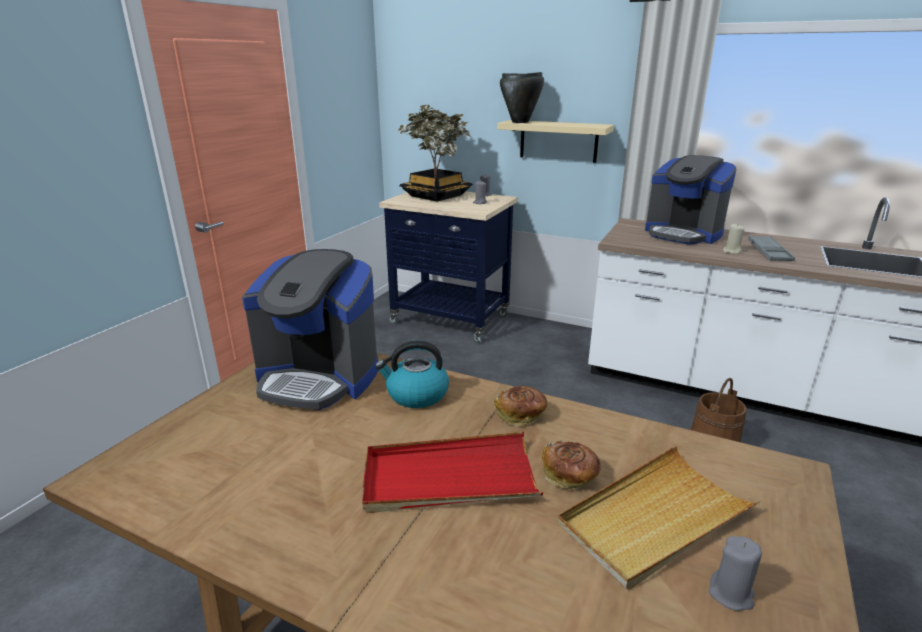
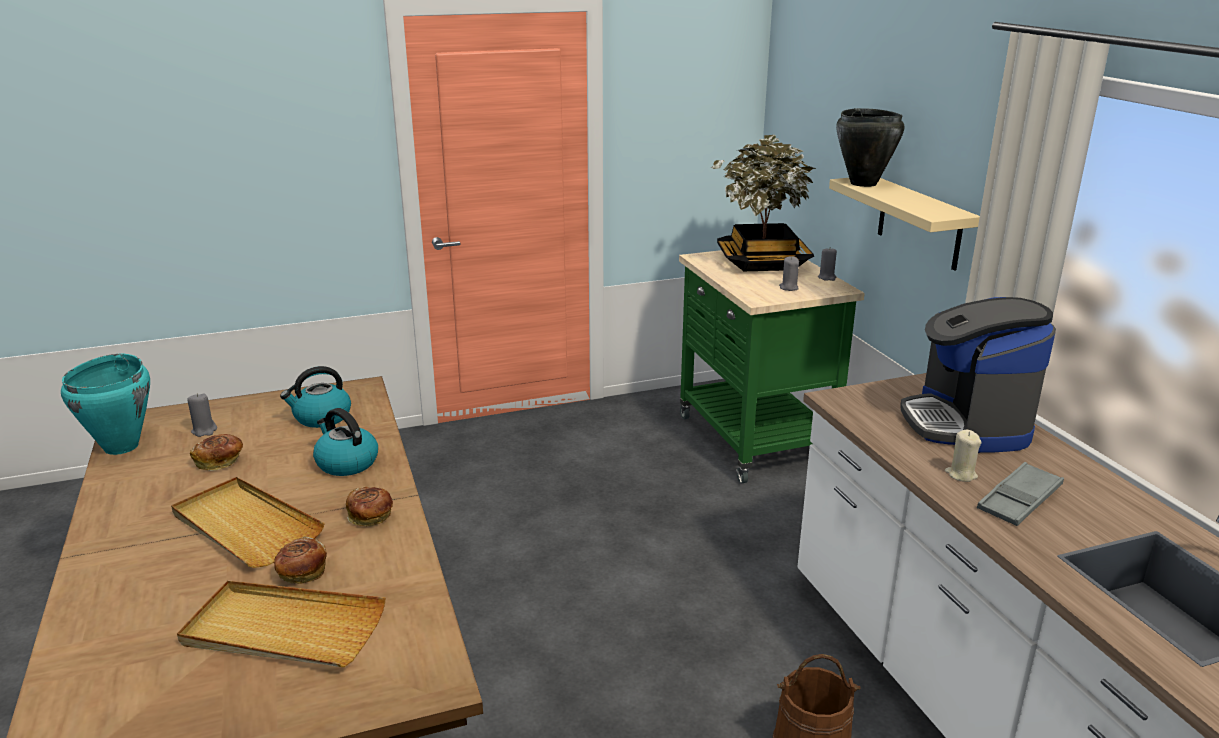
camera: 45 degrees right, 0 degrees up
(151, 498) = (122, 446): none -> turquoise cooking pot
(303, 451) = (220, 462): none -> bread
(318, 378) = (321, 417): coffee machine -> kettle
(449, 478) = (245, 526): red tray -> beige tray
(450, 320) = (755, 442): blue cart -> green cart
(731, 594) = (217, 692): grey candle -> grey candle (204, 431)

